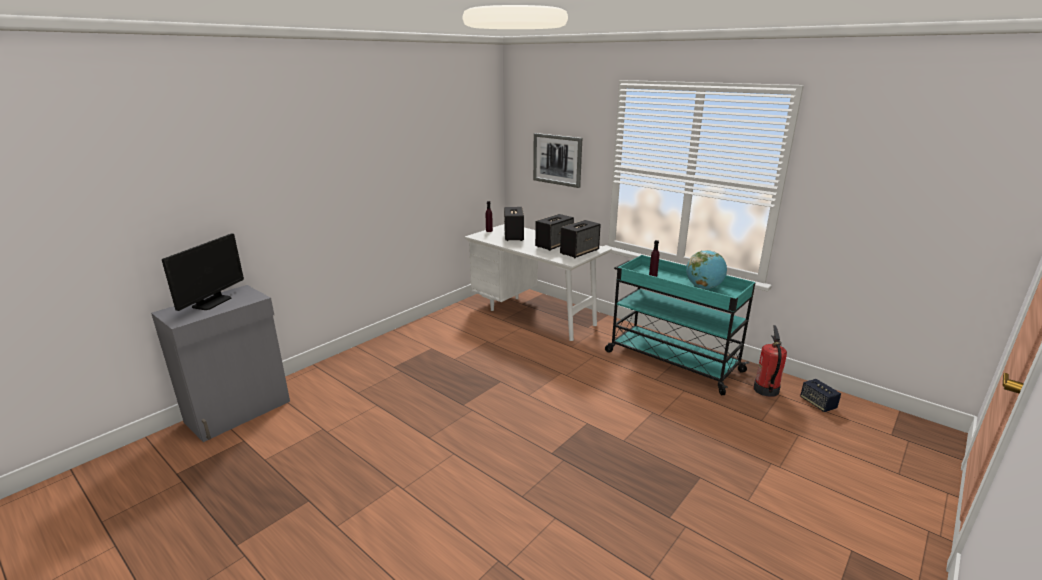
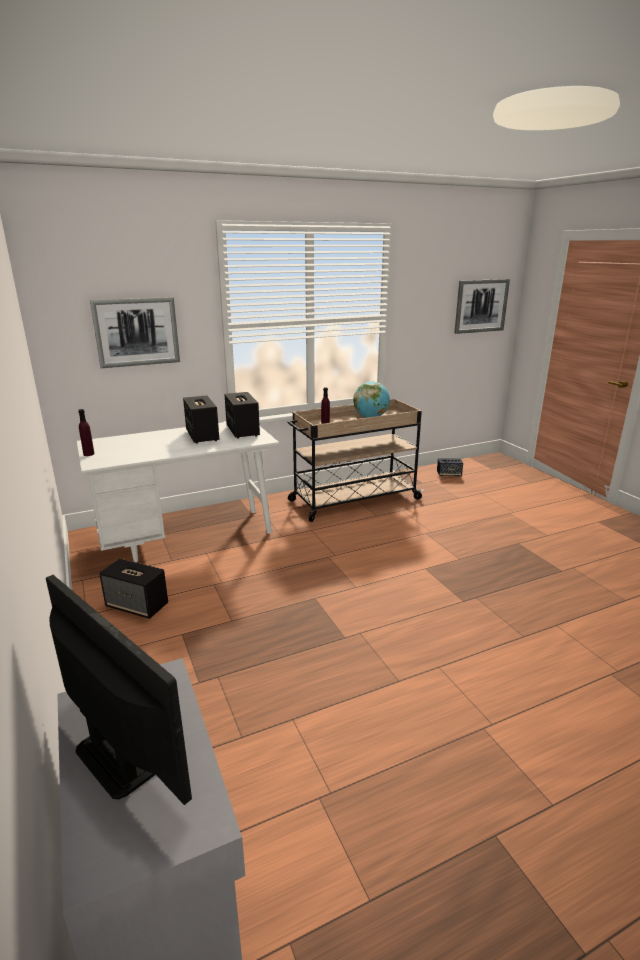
camera: 65 degrees left, 0 degrees up
(514, 236) = (136, 446): speaker -> speaker (137, 606)
(671, 361) = (353, 500): turquoise cart -> beige cart
(766, 390) = (422, 482): fire extinguisher -> none
(953, 206) = (481, 306): none -> picture

